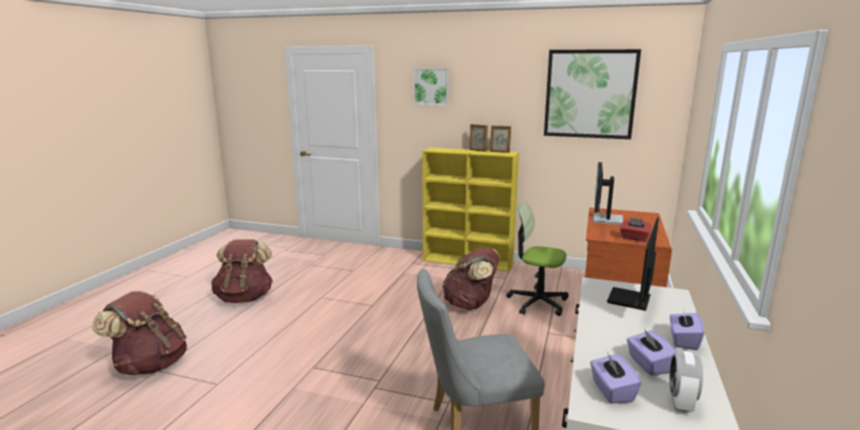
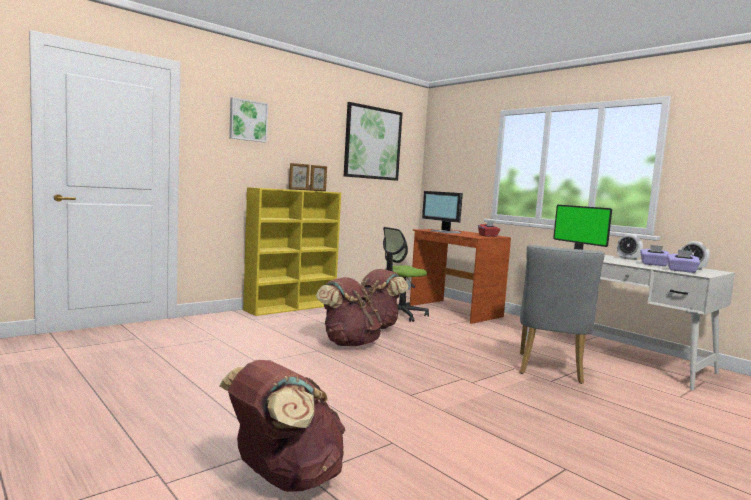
camera: 60 degrees left, 10 degrees down
(245, 298) = (176, 394): brown backpack -> brown backpack (348, 343)
(683, 340) = (628, 259): purple tissue box -> alarm clock

